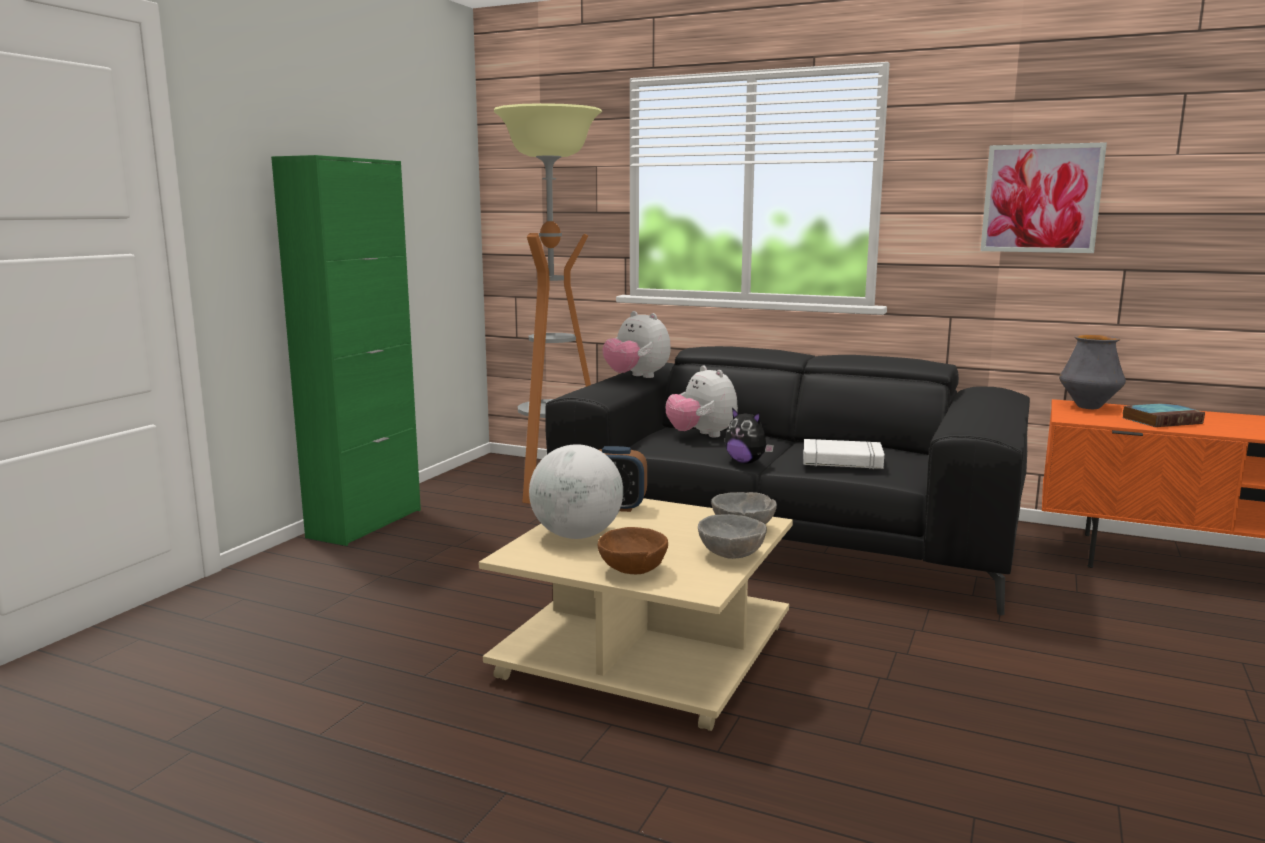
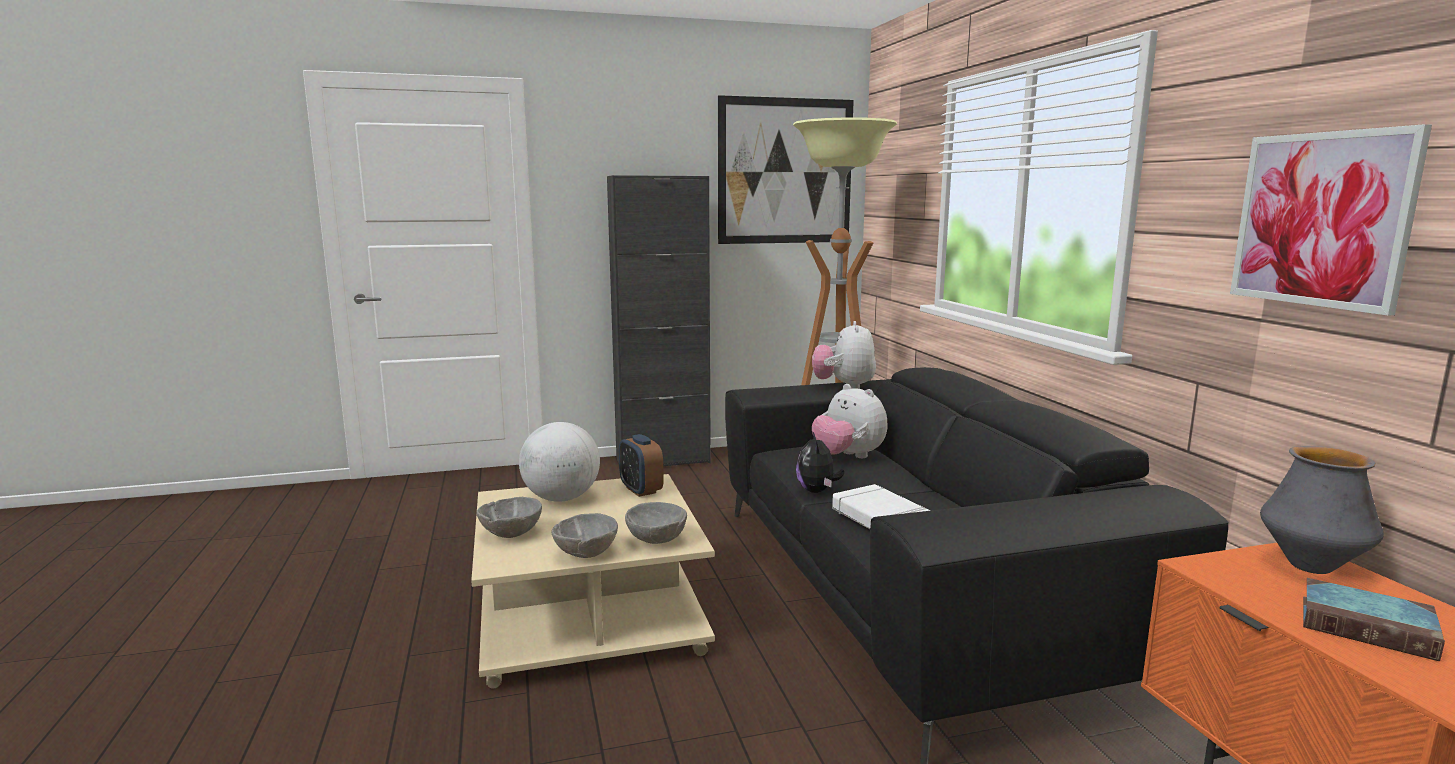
camera: 50 degrees right, 0 degrees up
(365, 523) = (663, 460): green cabinet -> black cabinet
(423, 160) = (785, 171): none -> picture
(633, 571) = (510, 534): brown bowl -> grey bowl
(701, 435) = (848, 456): plush toy -> plush toy turned 60 degrees counterclockwise

